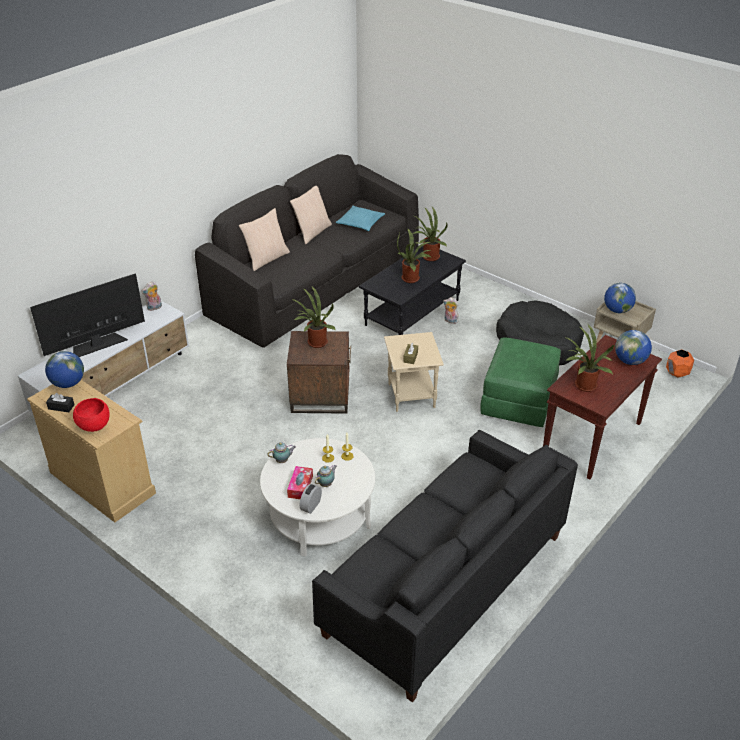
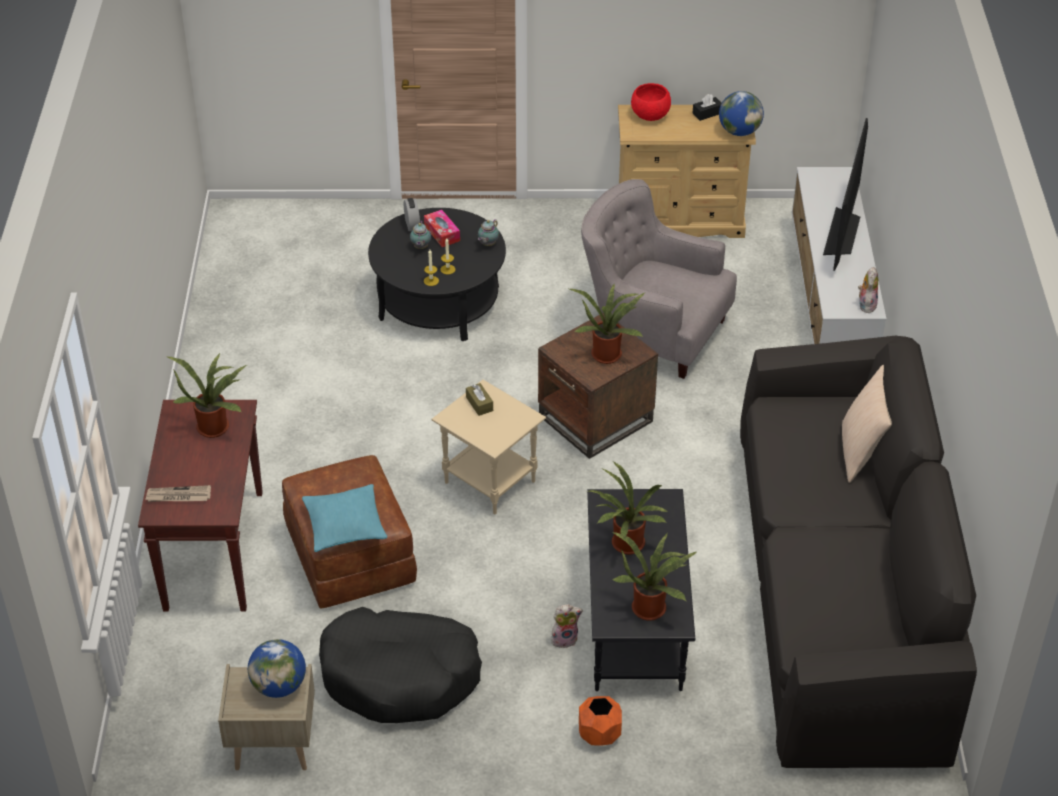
camera: 140 degrees right, 5 degrees up
(226, 423) = (652, 331): none -> grey armchair
(312, 232) = (877, 542): beige pillow -> none
(319, 516) = (439, 302): white coffee table -> black coffee table
(360, 223) = (840, 613): turquoise pillow -> turquoise pillow (345, 525)
(445, 584) = (260, 311): black sofa -> none
(519, 400) = (349, 556): green ottoman -> brown ottoman
(630, 361) = (178, 496): globe -> newspaper
(677, 373) = (152, 742): orange planter -> orange planter (599, 734)

